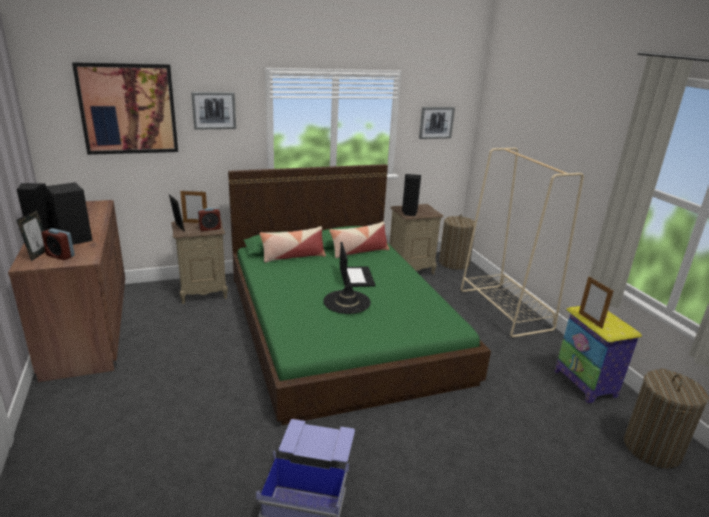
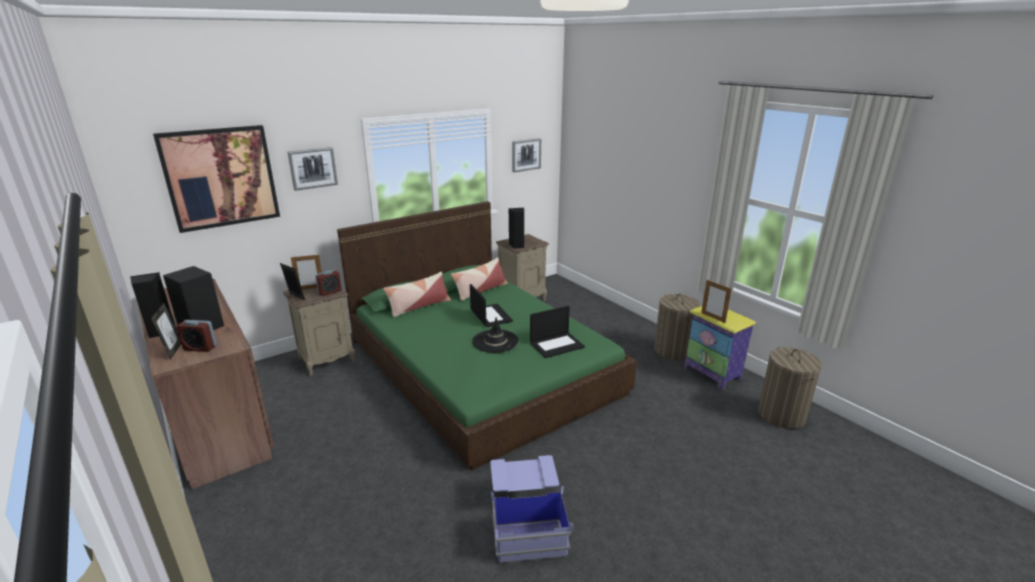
camera: 15 degrees left, 0 degrees up
(407, 317) = (557, 345): none -> laptop
(454, 263) = (558, 286): laundry basket -> laundry basket (672, 350)
(505, 310) = (621, 322): beige clothes rack -> none

